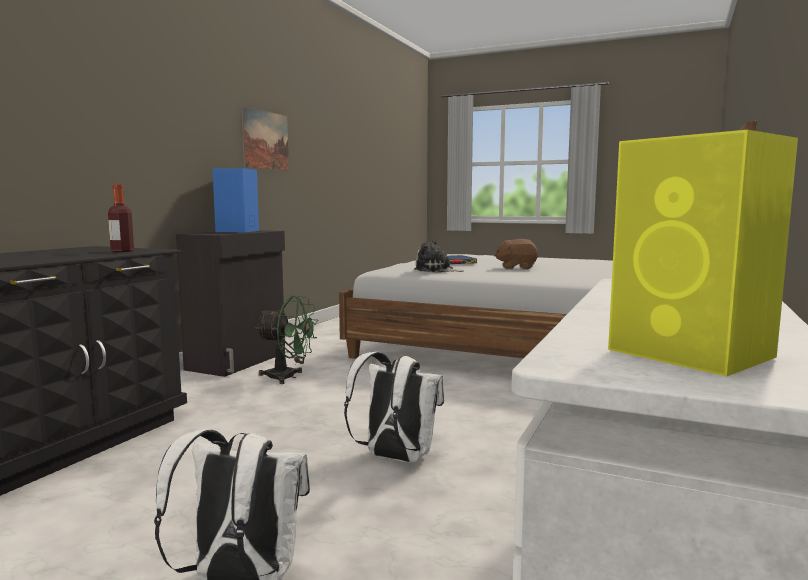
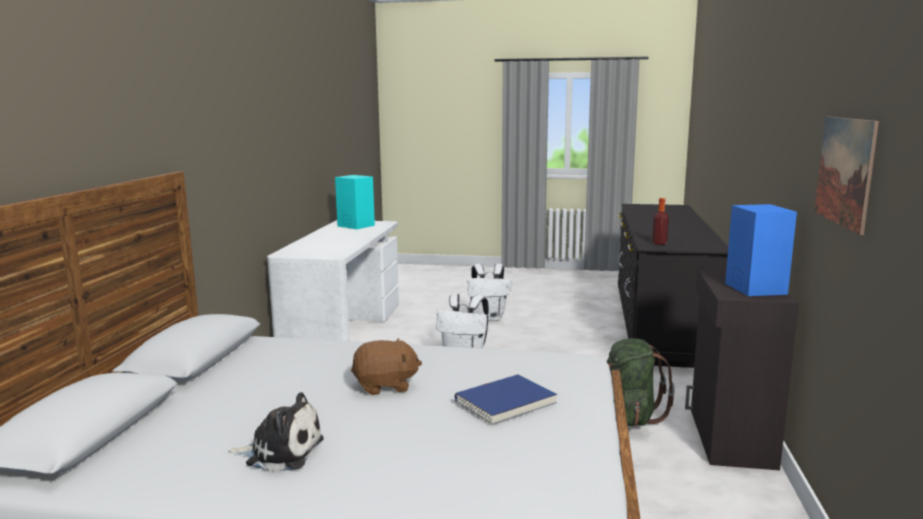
camera: 165 degrees right, 5 degrees up
(288, 377) = (628, 417): green fan -> green backpack
(436, 270) = (500, 361): plush toy -> plush toy (281, 452)
(694, 354) = (355, 225): yellow speaker -> turquoise speaker

